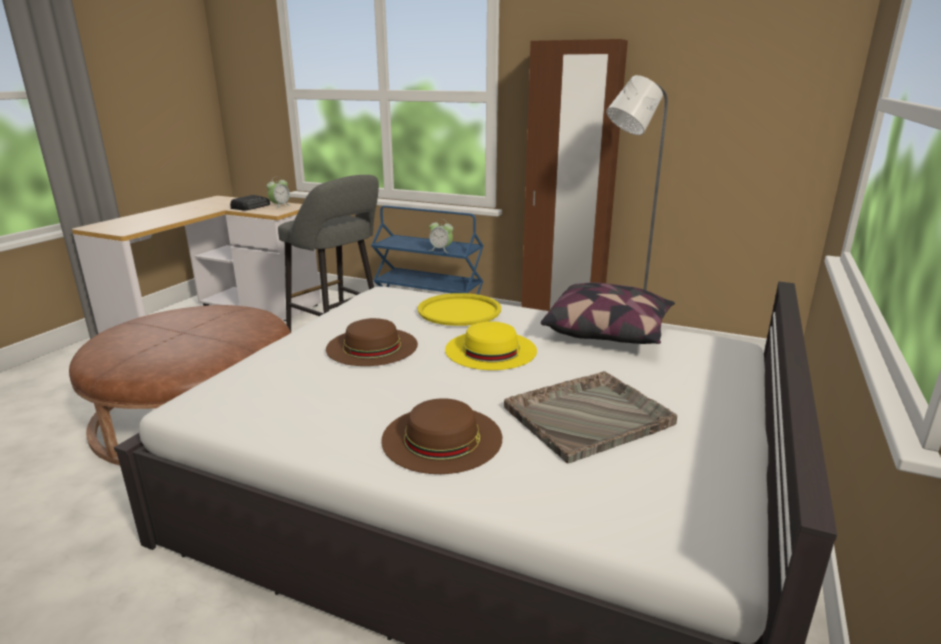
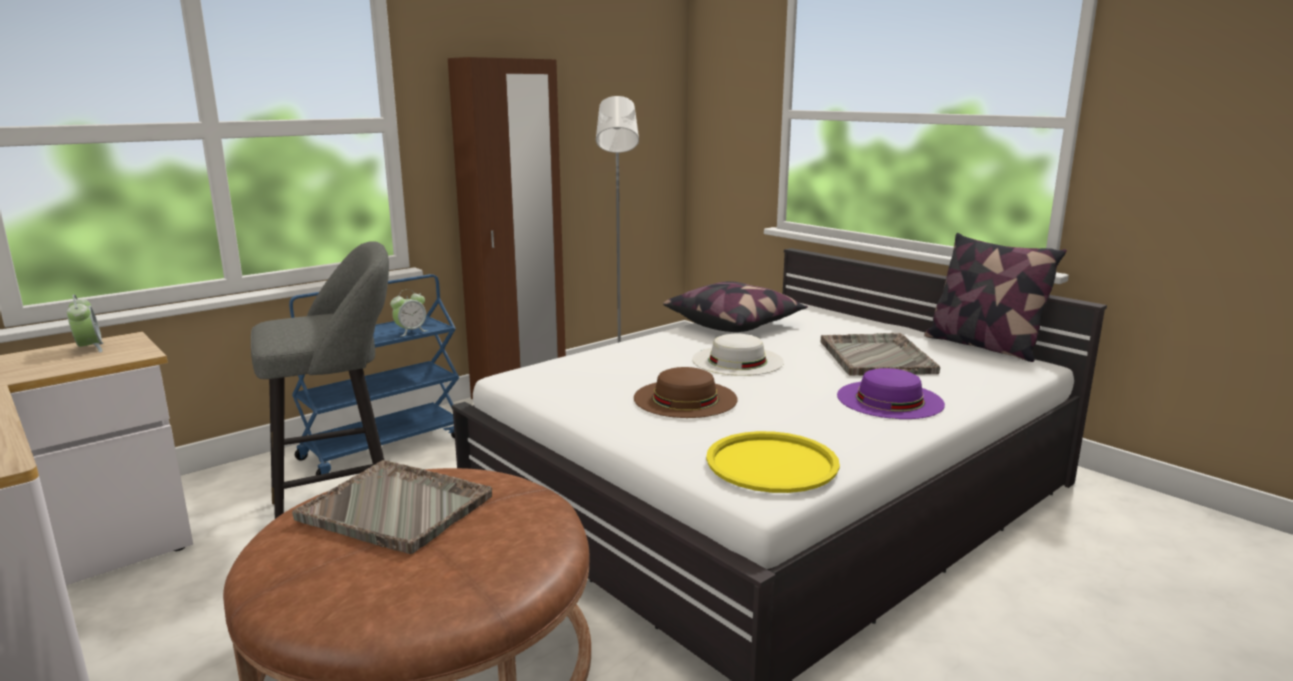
camera: 65 degrees left, 5 degrees down
(208, 322) = (397, 508): none -> grey tray
(251, 206) = (37, 365): radio -> none
(442, 438) = (889, 399): brown hat -> purple hat
(459, 311) = (631, 354): yellow tray -> yellow tray (771, 463)
(491, 350) = (737, 360): yellow hat -> white hat
(749, 494) = (983, 346): none -> pillow

